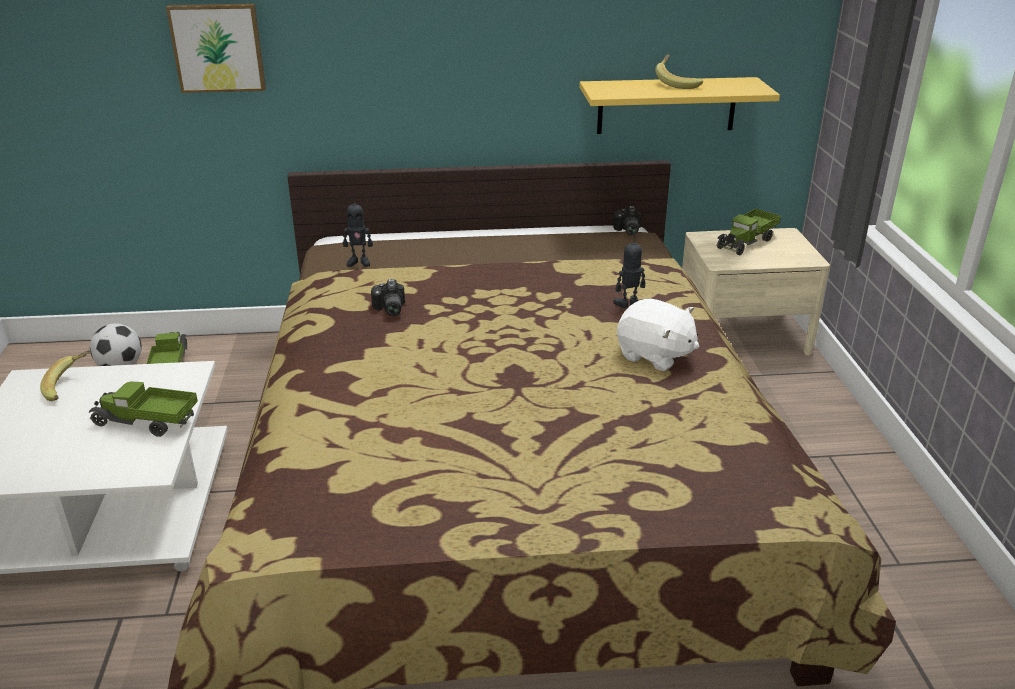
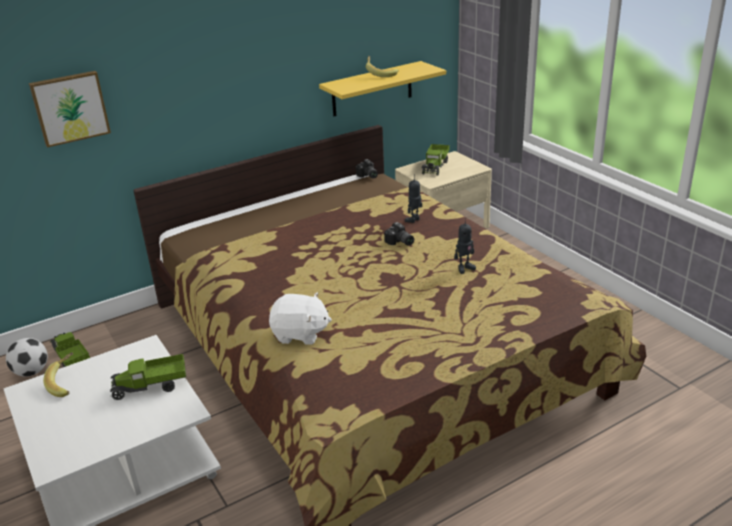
camera: 25 degrees left, 0 degrees up
(359, 262) = (218, 240): toy robot -> toy robot (464, 268)
(388, 309) = (271, 263): camera -> camera (400, 242)
(655, 356) = (455, 244): white plush toy -> white plush toy (300, 334)

